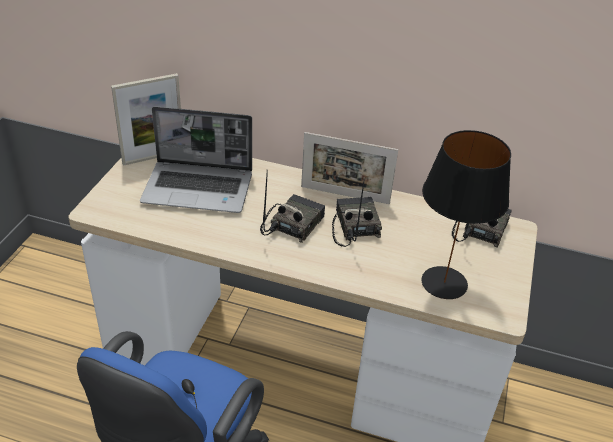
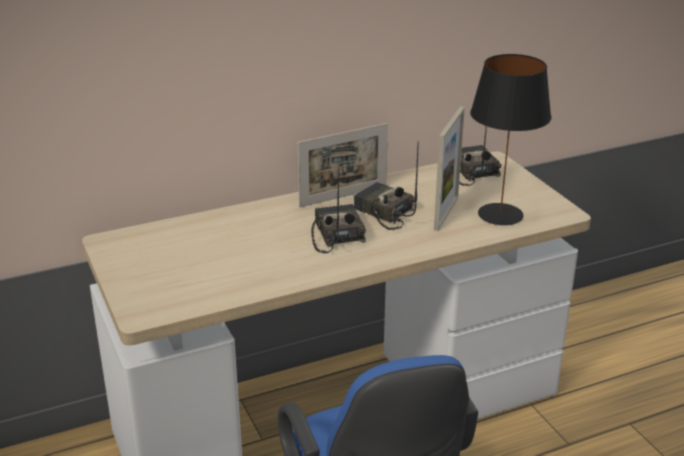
camera: 40 degrees left, 10 degrees down
(153, 157) = (127, 249): picture frame -> picture frame (446, 213)
(199, 188) = (214, 250): laptop -> none

